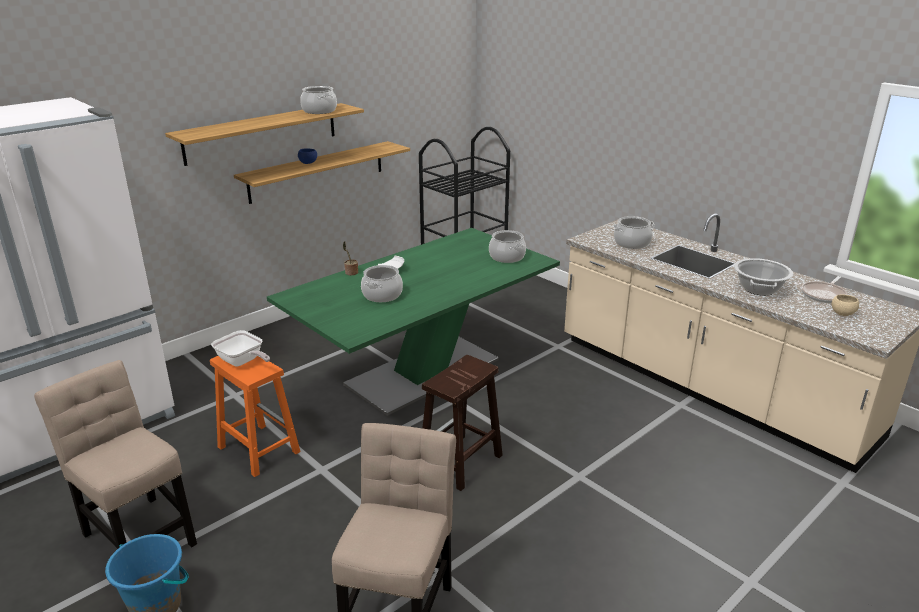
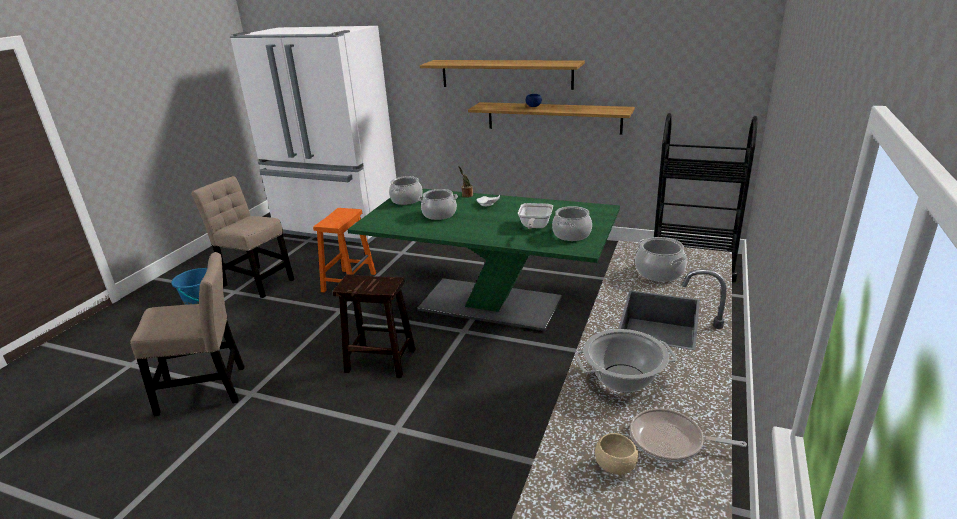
camera: 65 degrees right, 0 degrees up
(138, 535) = (256, 281): beige chair -> beige chair turned 75 degrees counterclockwise
(242, 362) = (339, 216): frying pan -> frying pan (534, 227)
(319, 111) = (546, 62): cooking pot -> cooking pot (406, 200)

